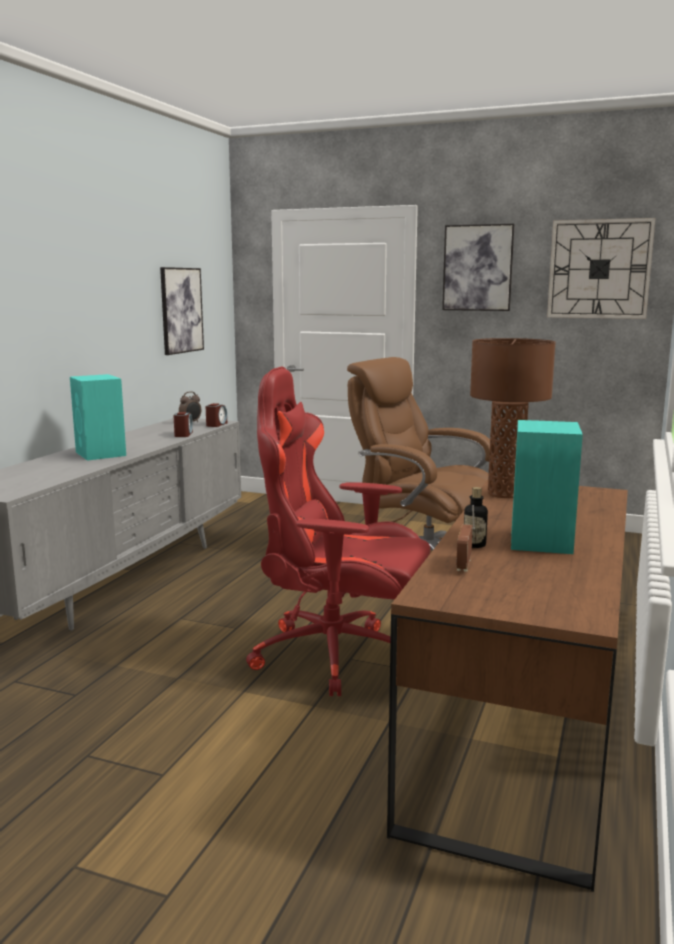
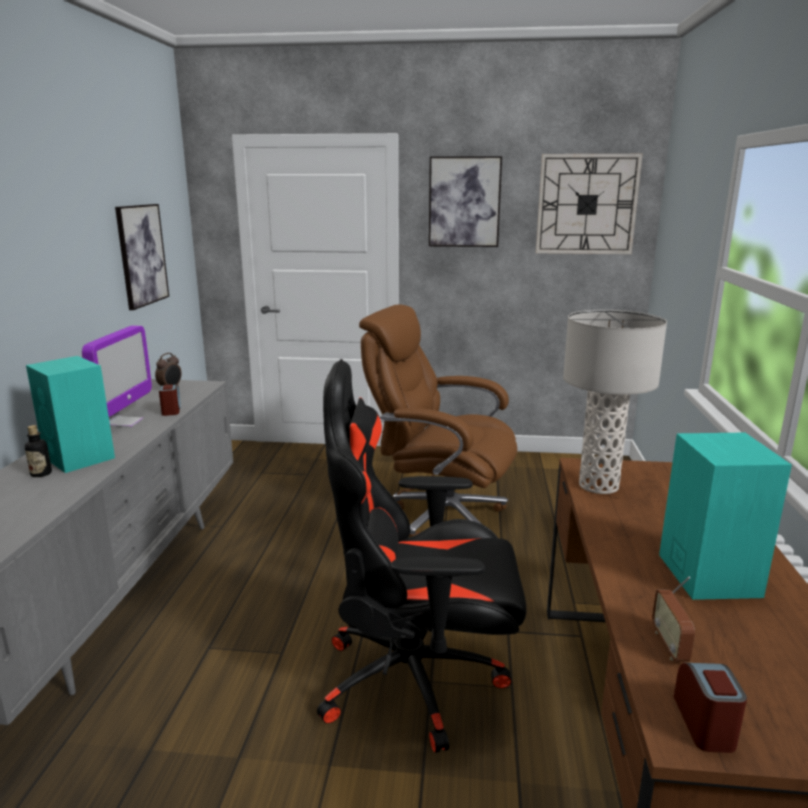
camera: 15 degrees left, 5 degrees up
(143, 439) = (124, 422): none -> monitor
(216, 424) = (203, 389): alarm clock -> alarm clock (705, 723)
(344, 658) = (424, 682): red office chair -> black office chair
(474, 545) = (645, 596): bottle -> bottle (41, 473)
(504, 493) = (598, 485): brown table lamp -> white table lamp

